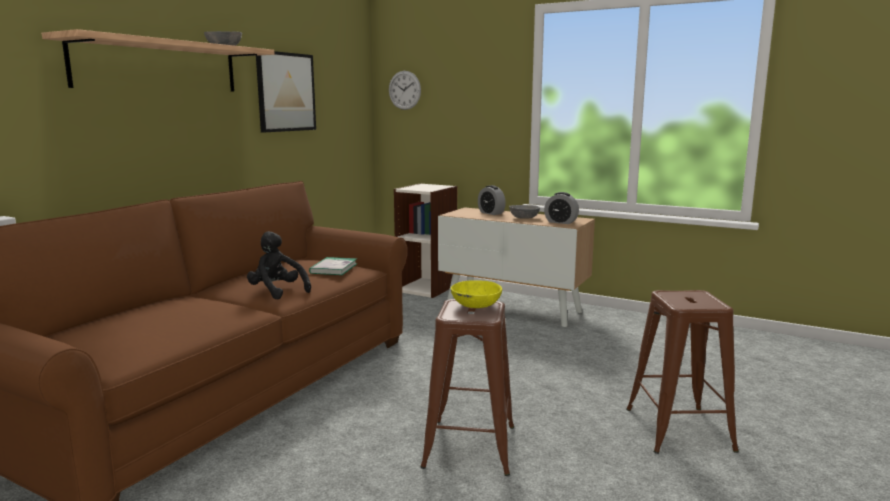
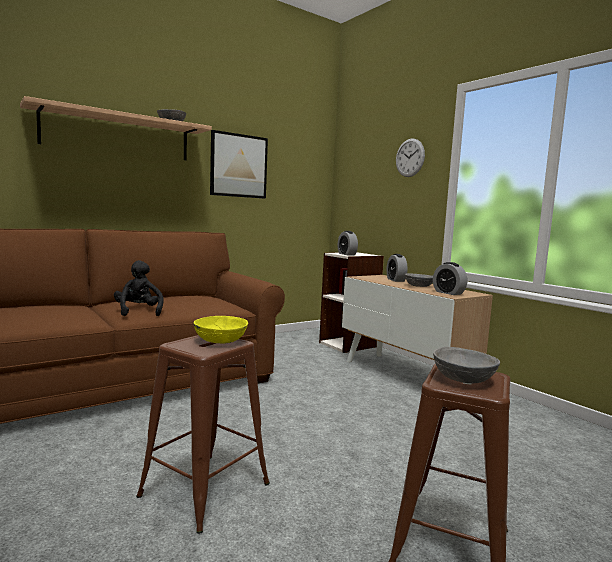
camera: 25 degrees right, 5 degrees down
(334, 268) = (209, 303): book -> none
(404, 90) = (353, 172): wall clock -> wall clock (410, 158)
(423, 189) = (346, 254): none -> alarm clock
(688, 299) = (462, 379): none -> grey bowl

